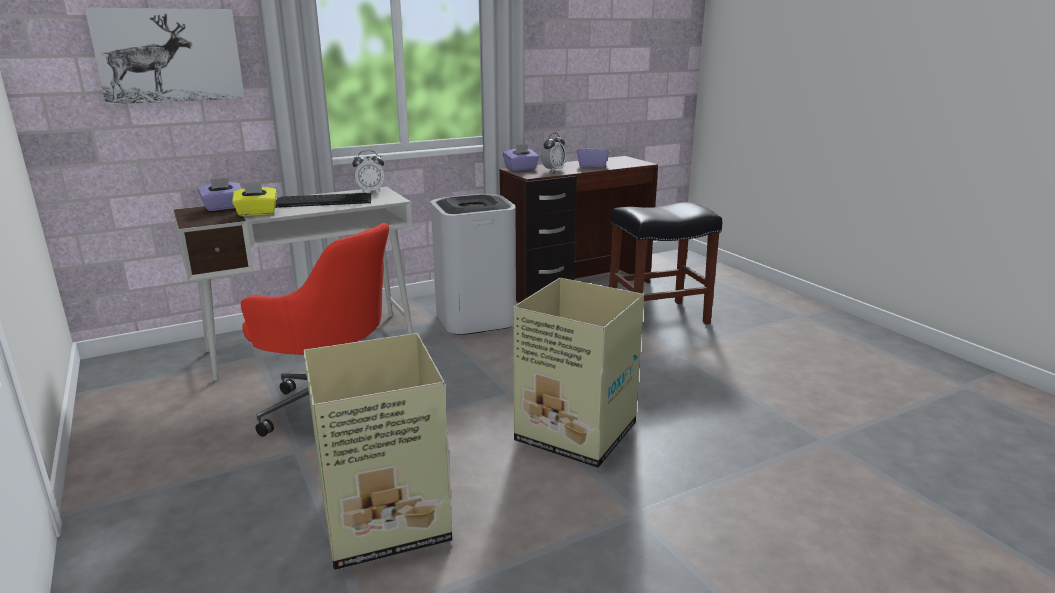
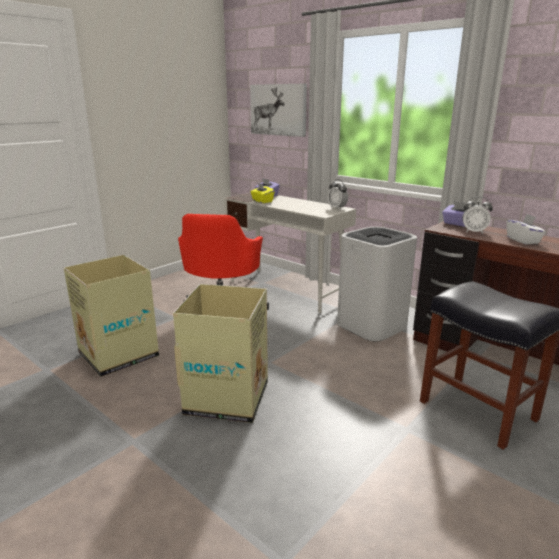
camera: 70 degrees right, 0 degrees up
(324, 200) = (303, 205): keyboard -> none
(592, 166) = (523, 240): purple tissue box -> white tissue box

